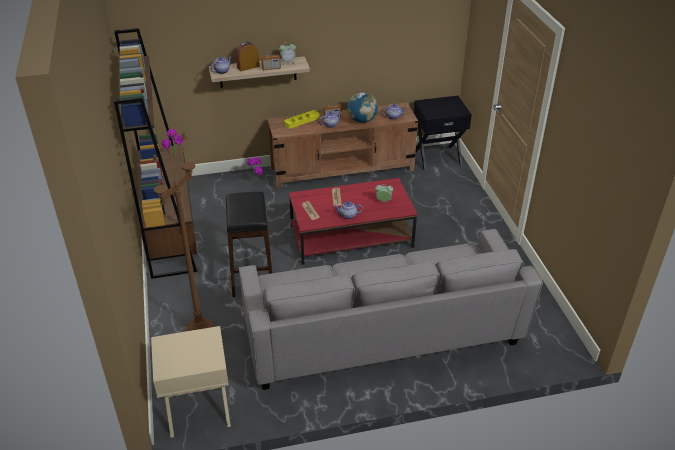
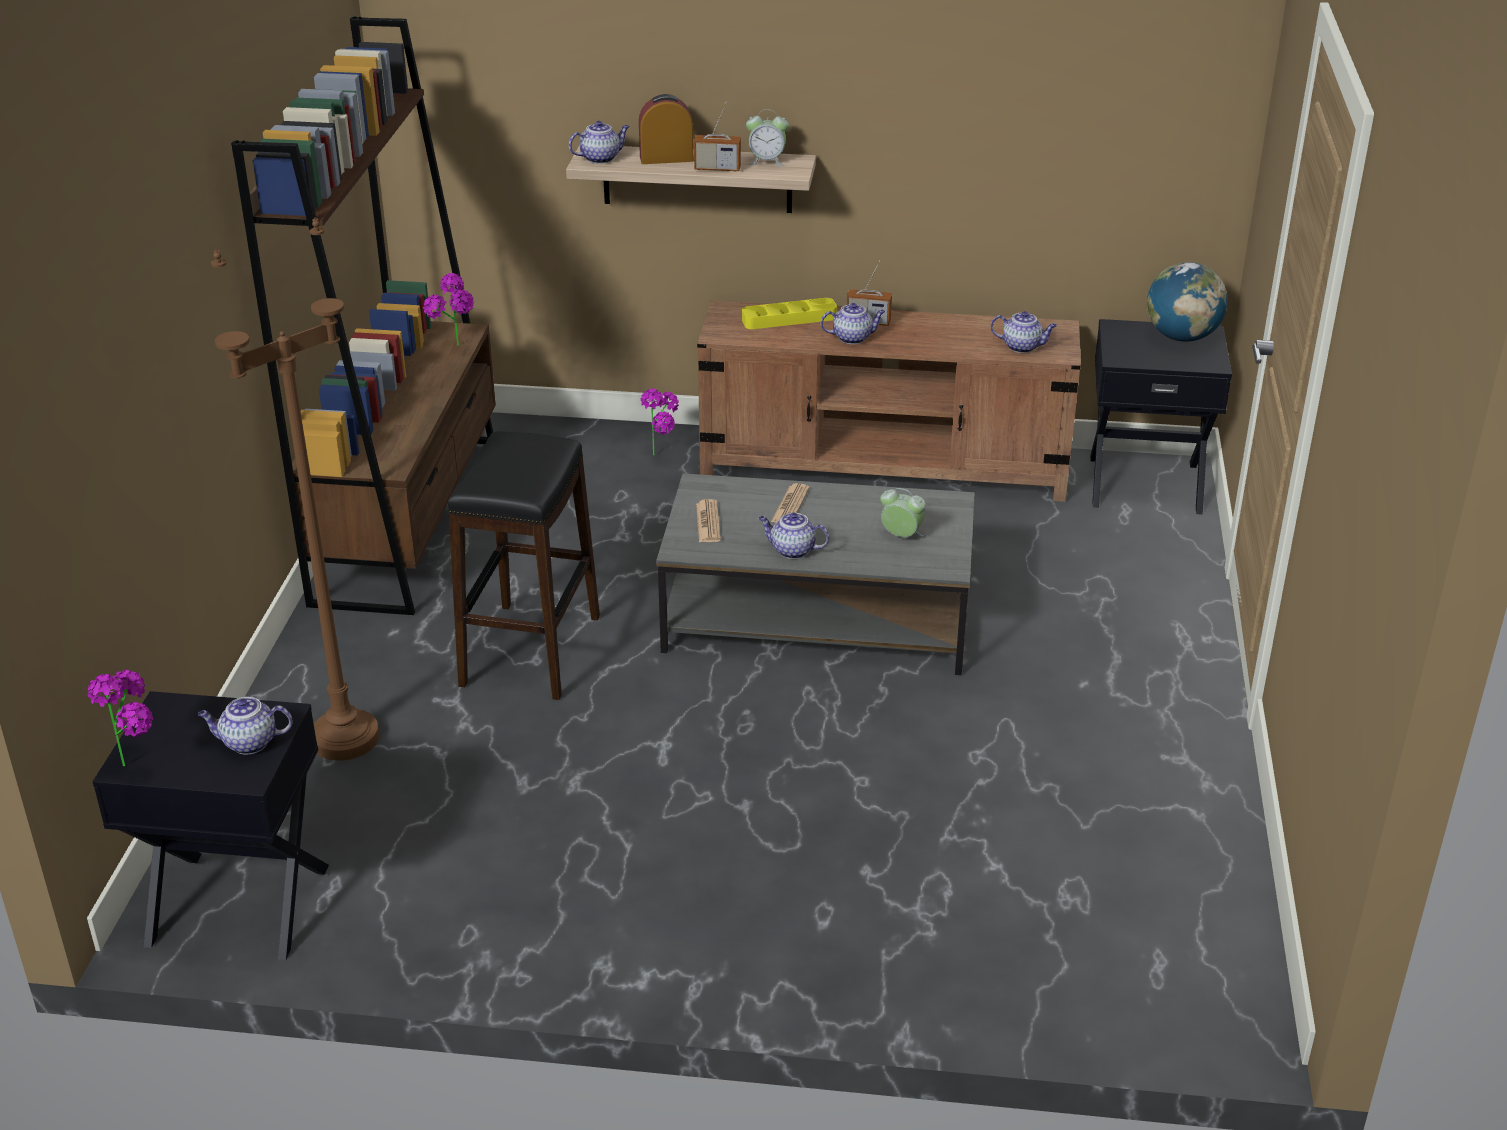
camera: 20 degrees right, 5 degrees down
(166, 368) = (138, 761): none -> potted plant
(198, 410) = (237, 907): beige nightstand -> black nightstand
(206, 348) = (248, 743): none -> teapot
(350, 236) = (815, 617): red coffee table -> grey coffee table
(362, 120) = (937, 341): globe -> globe (1182, 337)
(380, 335) = (757, 853): grey sofa -> none

